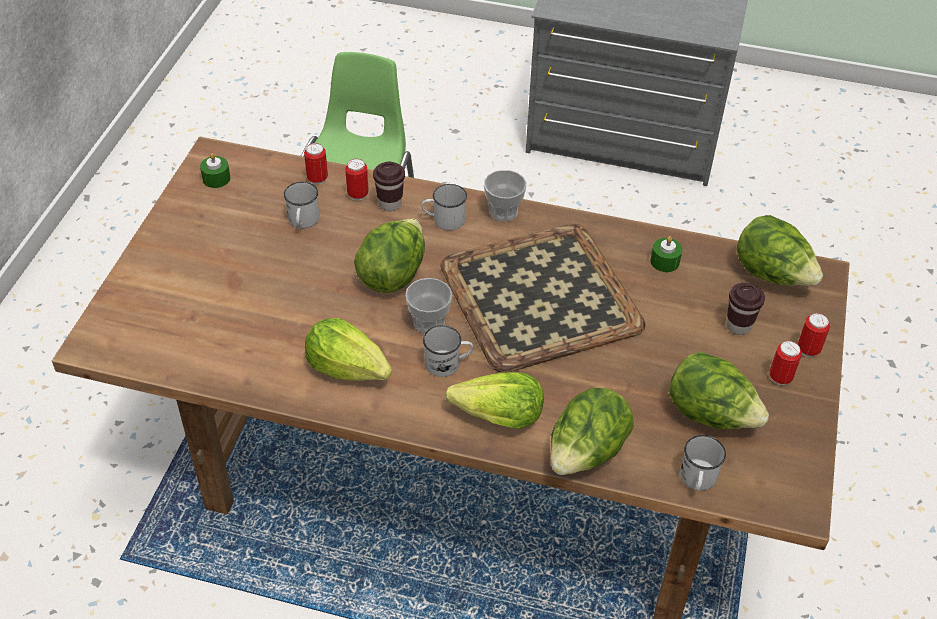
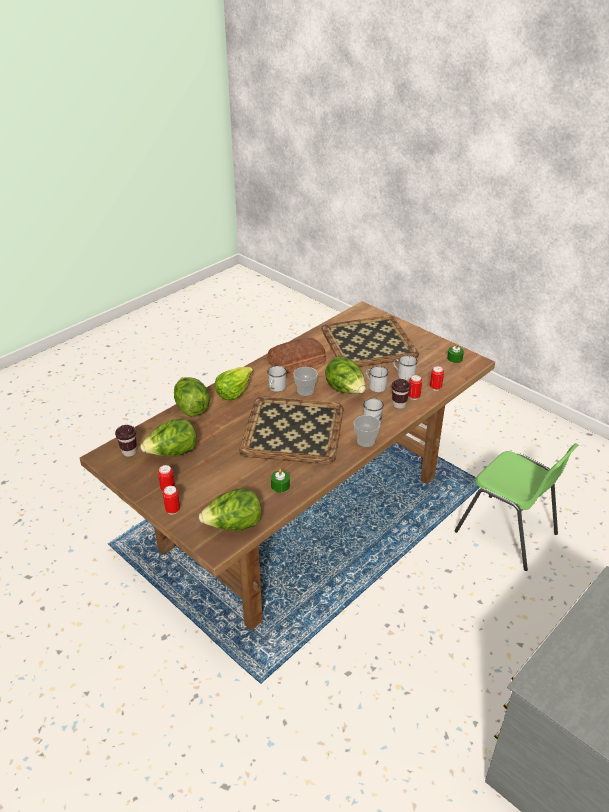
camera: 120 degrees right, 10 degrees down
(217, 295) = (369, 341): none -> tray
(348, 367) = (297, 362): lettuce -> bread
(697, 480) = (146, 433): white mug -> white mug (375, 386)
(738, 326) = (212, 491): brown cup -> brown cup (129, 452)

